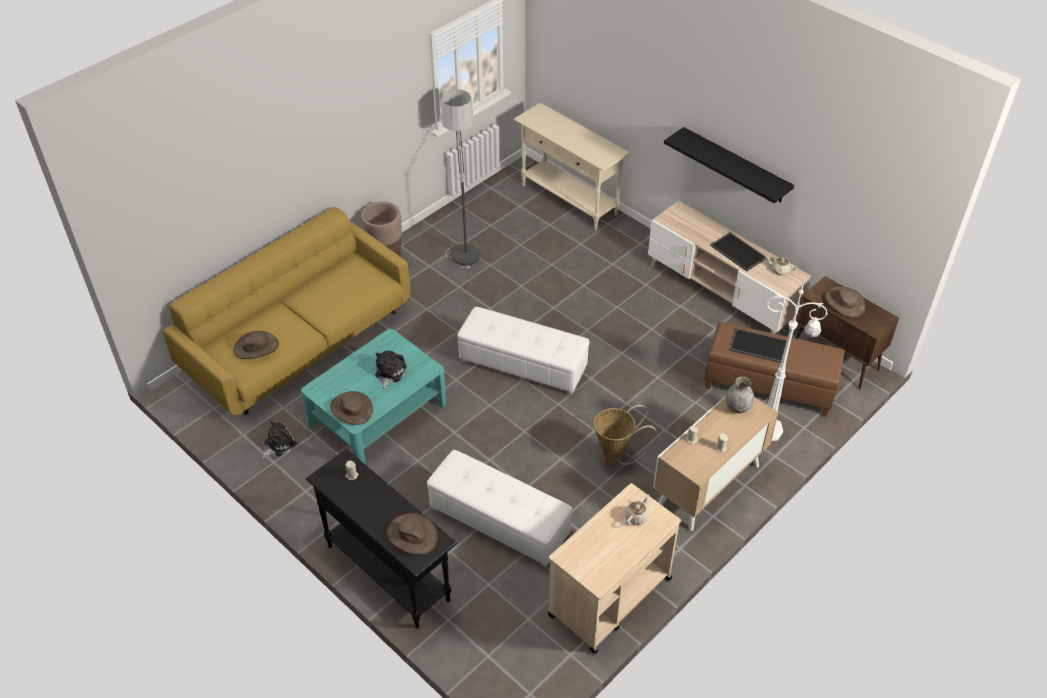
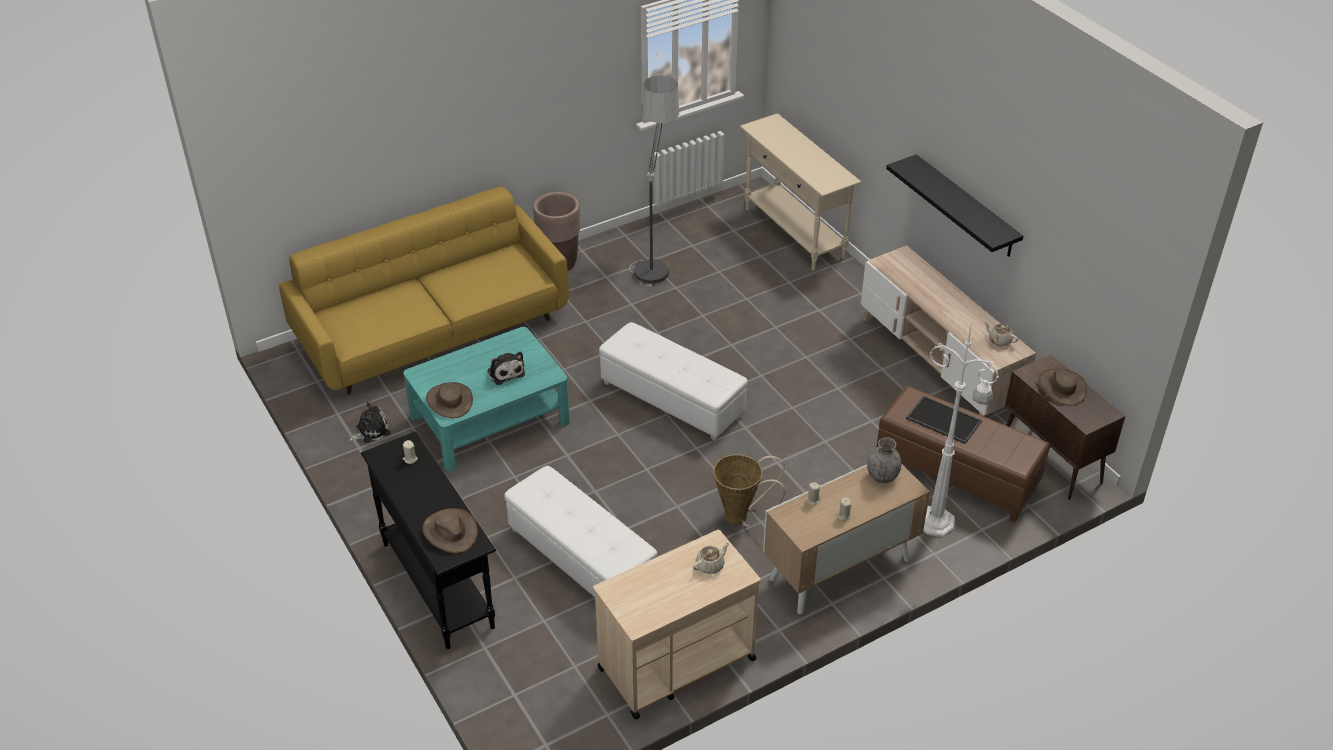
camera: 15 degrees right, 5 degrees down
(256, 347) = (372, 320): brown hat -> none
(389, 373) = (505, 372): plush toy -> plush toy turned 120 degrees clockwise
(739, 252) = (957, 312): tray -> none

